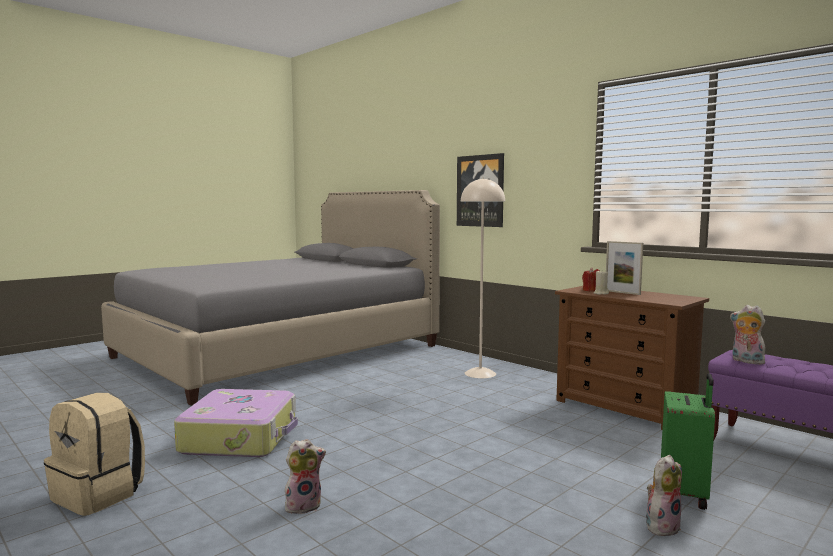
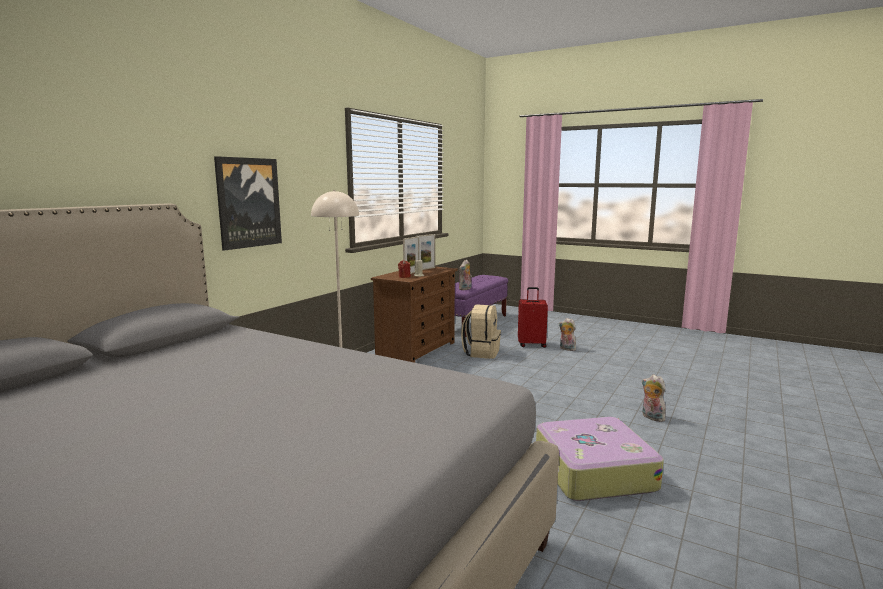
camera: 105 degrees left, 5 degrees up
(99, 494) = (754, 499): beige backpack -> beige backpack (481, 353)
(665, 297) = (426, 269): none -> picture frame
(685, 494) = (531, 344): green suitcase -> red suitcase

